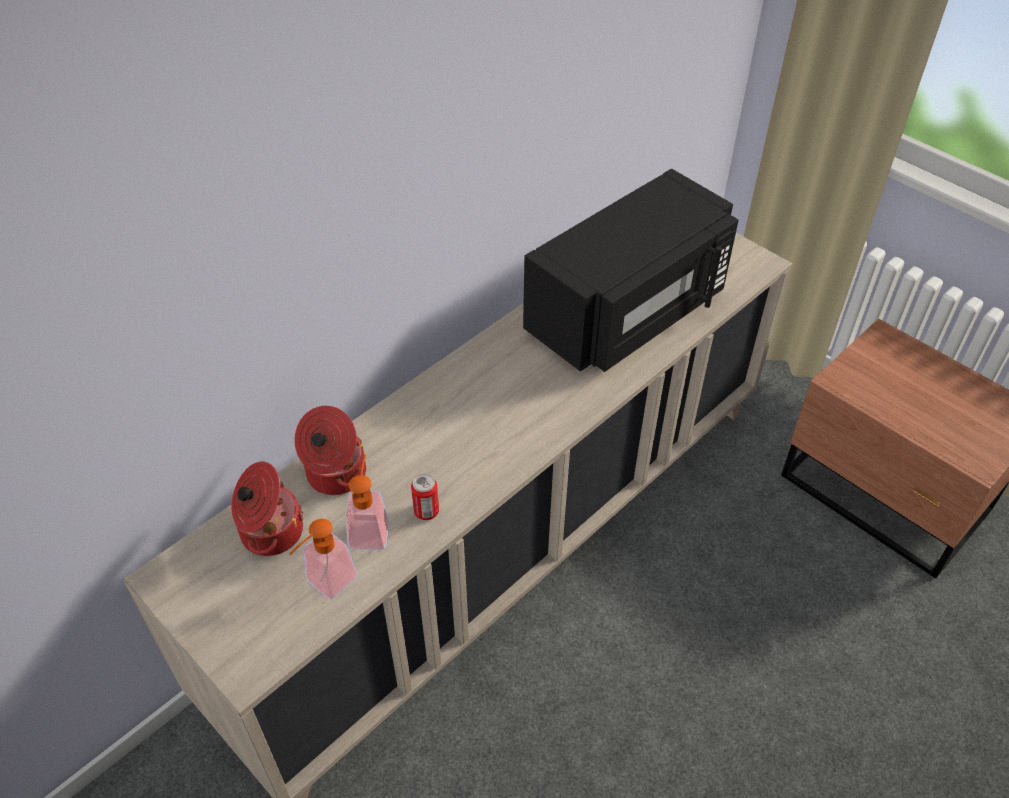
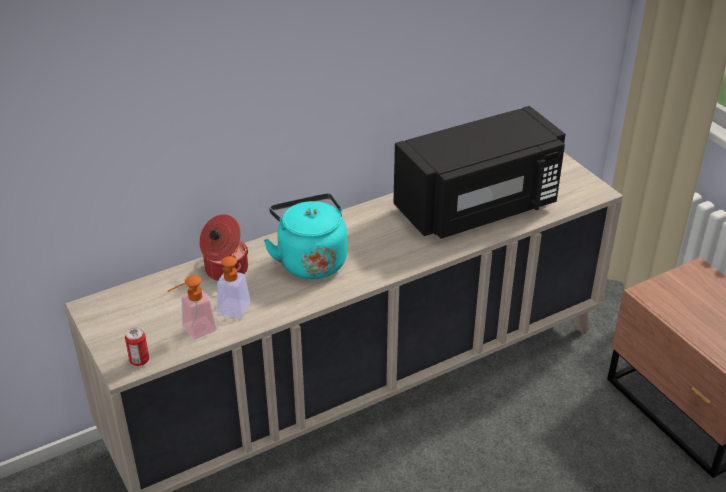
camera: 15 degrees right, 10 degrees down
(270, 532) = (168, 294): cooking pot -> none
(426, 511) = (279, 302): can -> can (139, 360)
(444, 436) = (310, 260): none -> turquoise kettle

